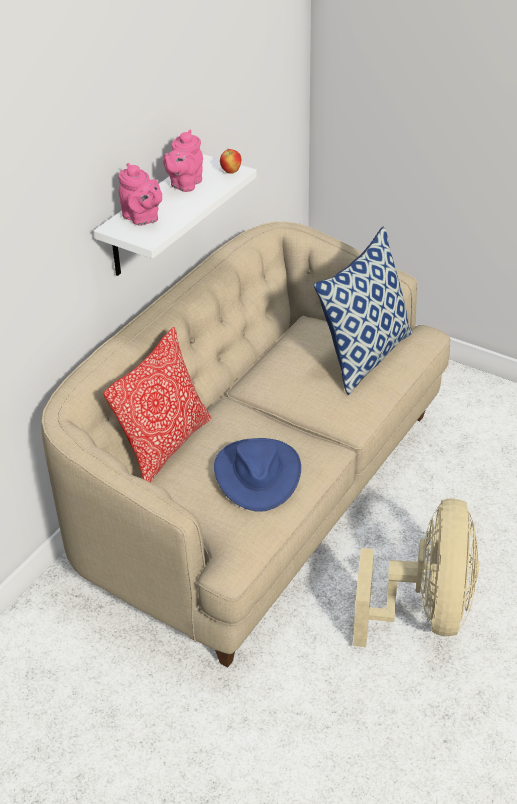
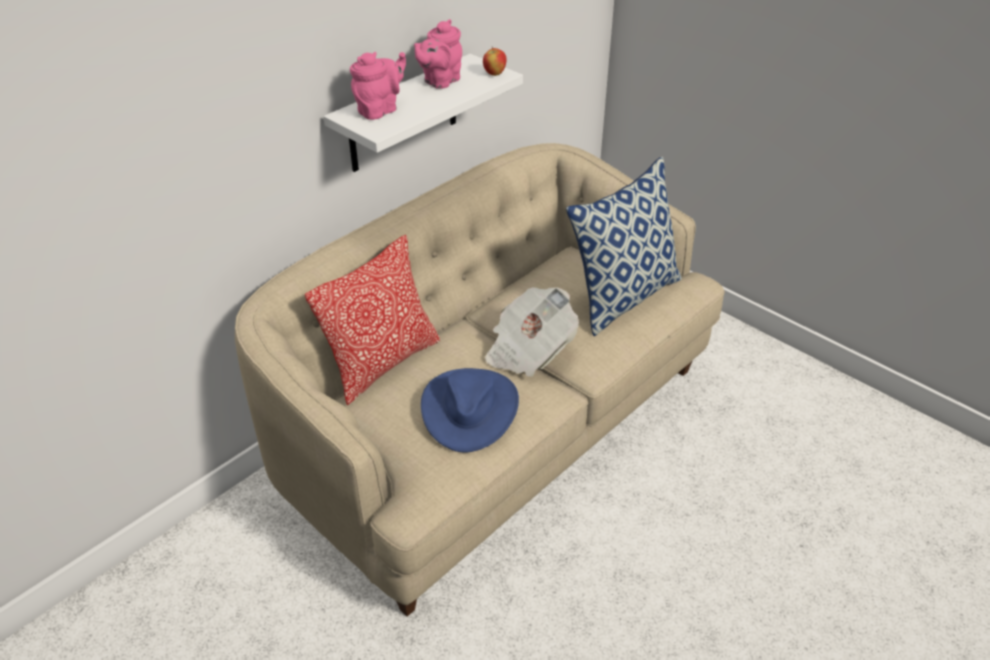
camera: 10 degrees right, 0 degrees up
(142, 219) = (380, 110): pink teapot -> pink teapot turned 105 degrees counterclockwise
(293, 415) = (529, 350): none -> newspaper
(425, 612) = (640, 591): beige fan -> none

